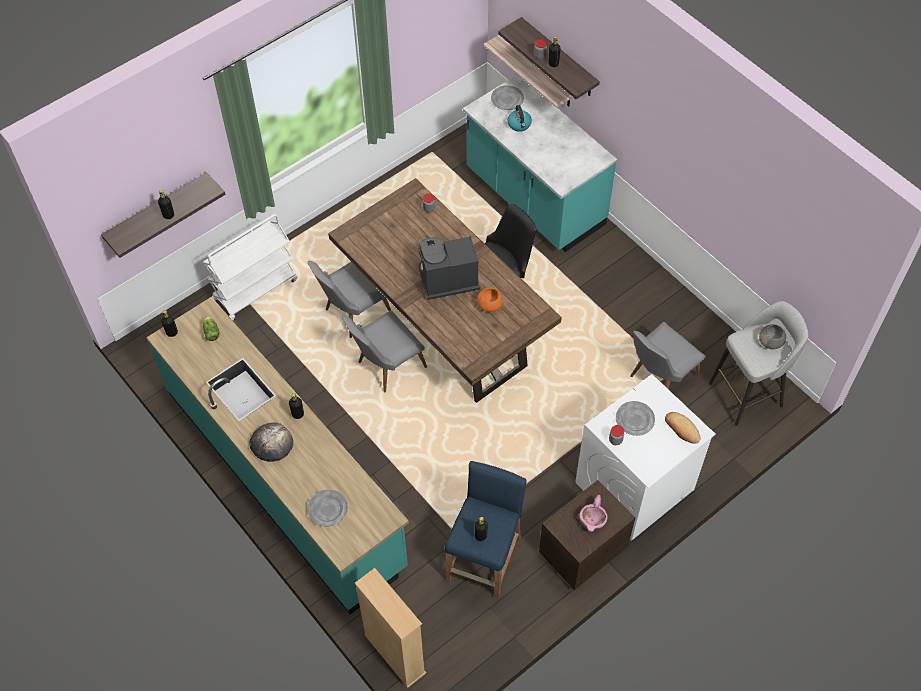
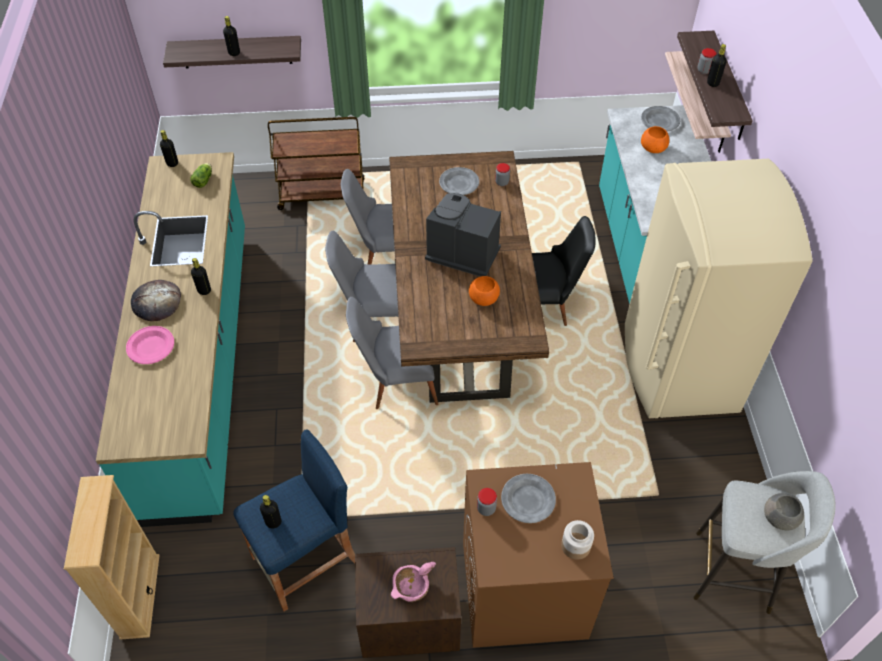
camera: 35 degrees right, 5 degrees down
(255, 289) = (322, 195): white cart -> brown cart
(300, 476) = (151, 346): none -> pink plate
(327, 509) = (143, 393): grey plate -> grey plate (458, 183)
(519, 124) = (653, 148): kettle -> orange bowl
(620, 278) = (678, 368): none -> beige fridge
(634, 486) = (523, 590): white washing machine -> brown washing machine
(658, 379) = (641, 493): grey chair -> grey chair (395, 384)
(682, 429) = (575, 546): bread -> jar

